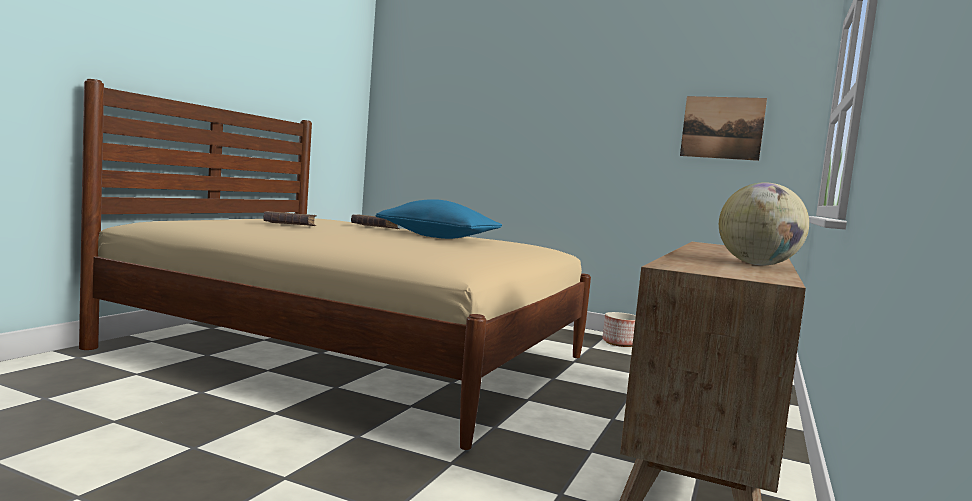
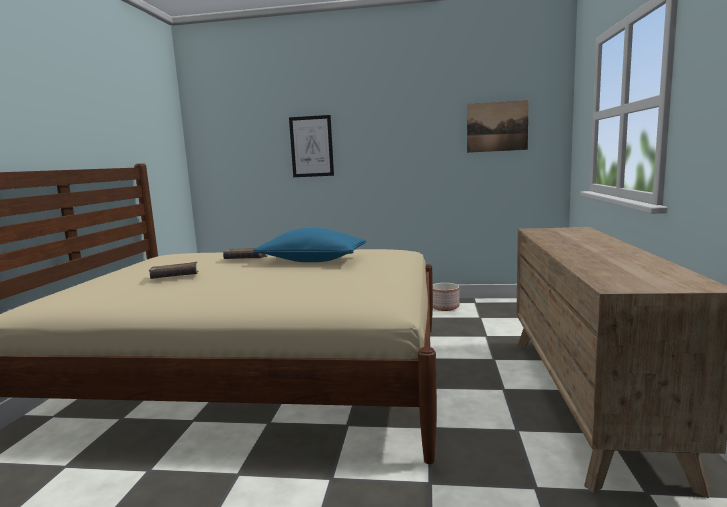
camera: 15 degrees left, 5 degrees up
(498, 129) = (311, 146): none -> picture
(757, 265) = (634, 259): globe -> none

